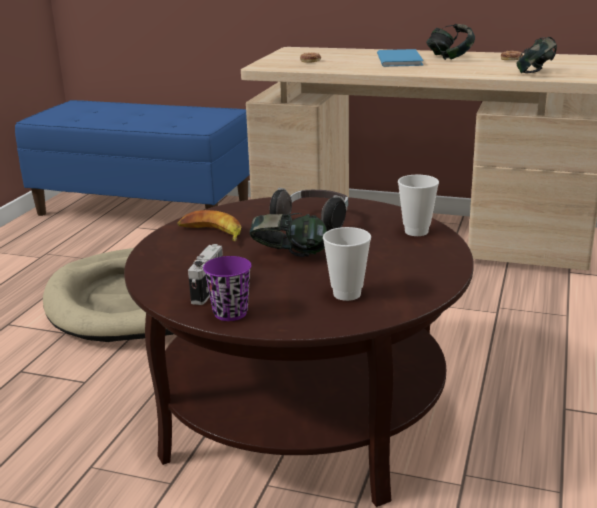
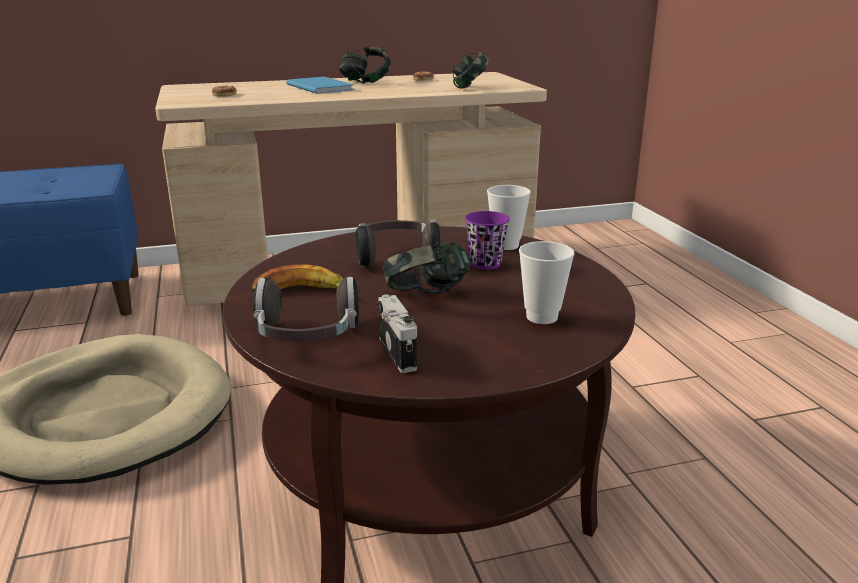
camera: 35 degrees left, 0 degrees up
(170, 264) = (307, 337): none -> headphones
(230, 313) = (461, 370): purple cup -> purple cup (485, 264)

